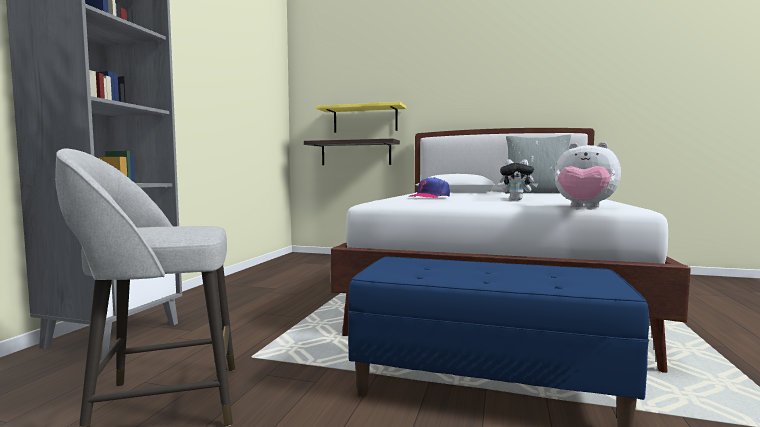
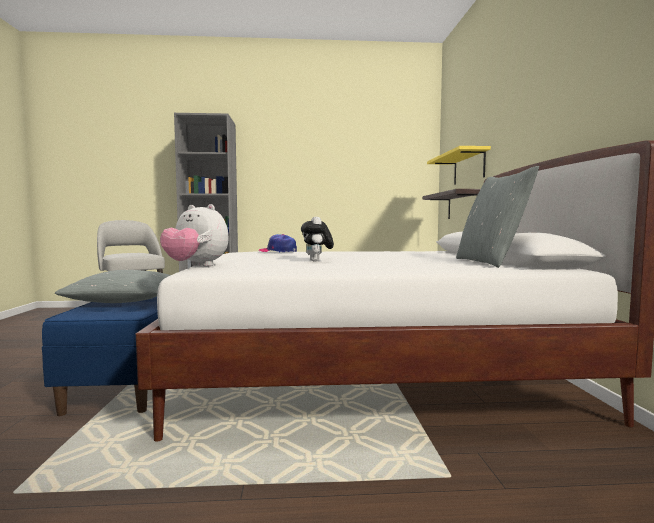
camera: 70 degrees right, 0 degrees up
(497, 275) = (127, 301): none -> grey pillow
(584, 207) = (196, 266): plush toy -> plush toy turned 75 degrees counterclockwise

